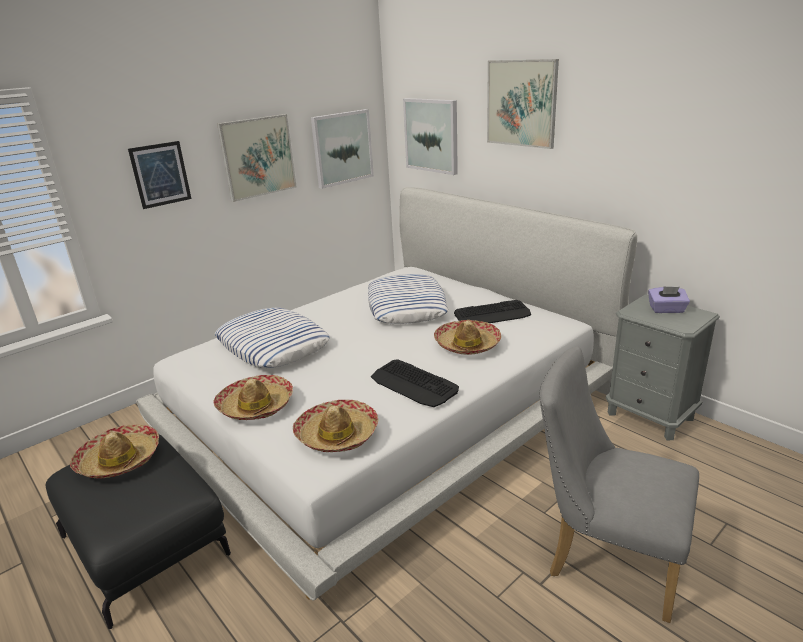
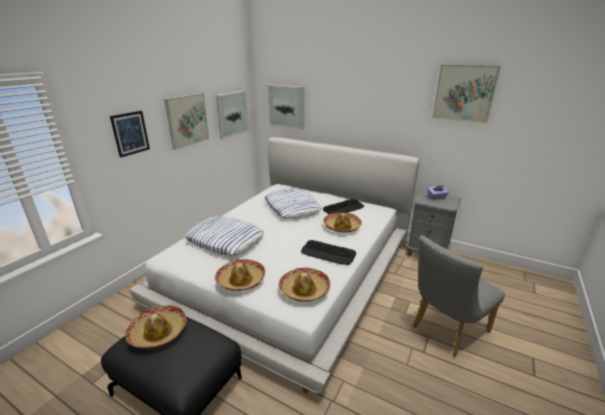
camera: 20 degrees left, 0 degrees up
(521, 103) = (347, 89): picture -> picture (464, 93)
(604, 557) = (445, 330): grey chair -> grey chair turned 45 degrees counterclockwise

